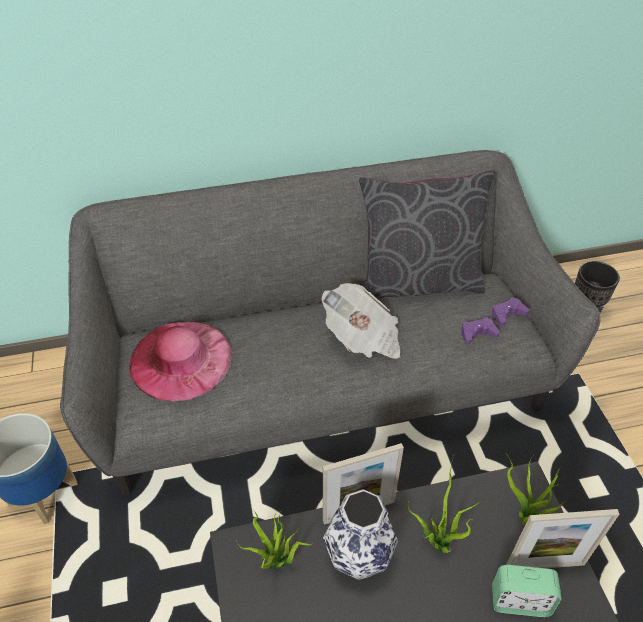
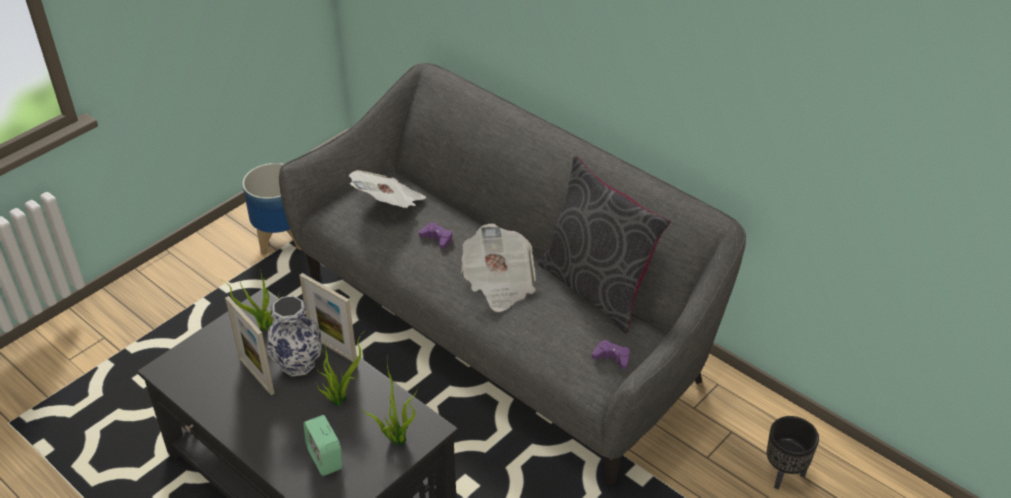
camera: 55 degrees right, 5 degrees down
(181, 359) = (389, 204): pink hat -> newspaper
(477, 333) = (570, 347): purple game controller -> purple game controller (437, 238)
(544, 565) = (364, 463): picture frame -> picture frame (256, 376)

